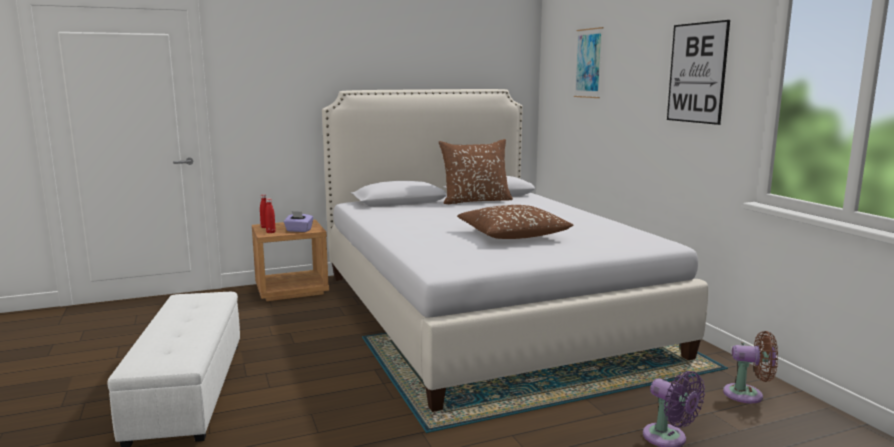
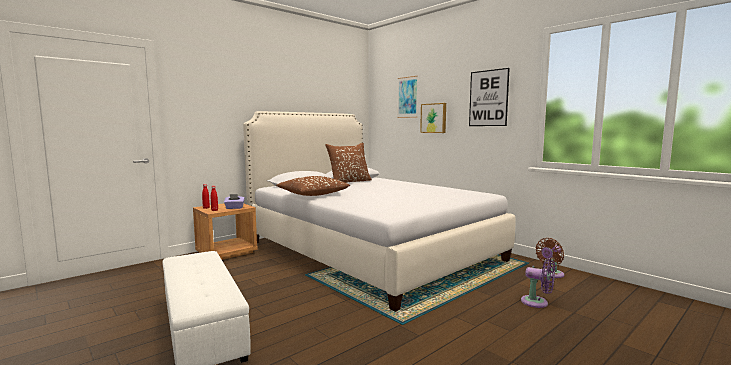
camera: 20 degrees left, 5 degrees down
(513, 235) = (402, 196): brown pillow -> brown pillow (313, 194)
(621, 101) = (434, 118): none -> picture
(747, 395) = (551, 274): brown fan -> brown fan turned 150 degrees clockwise

